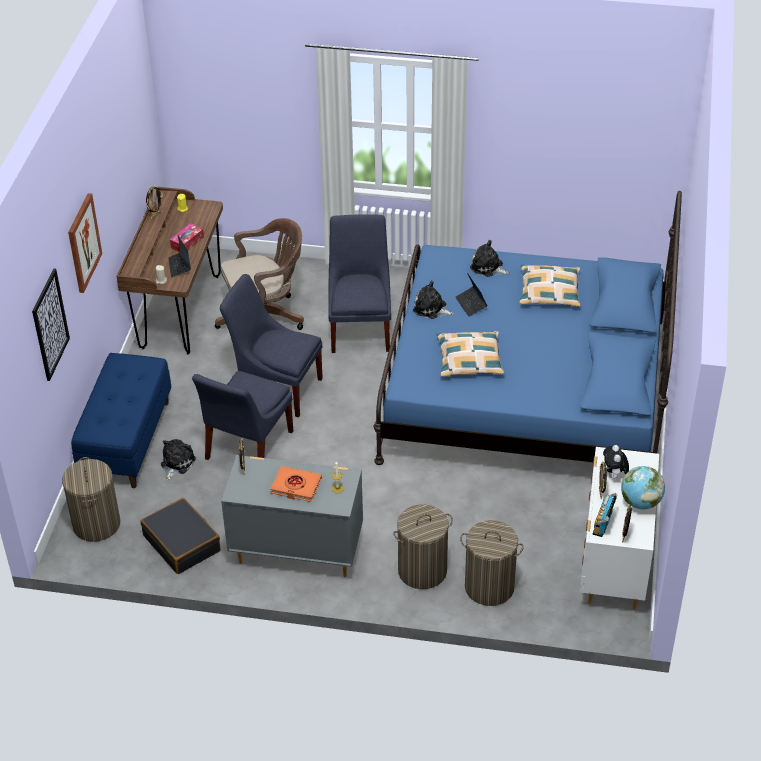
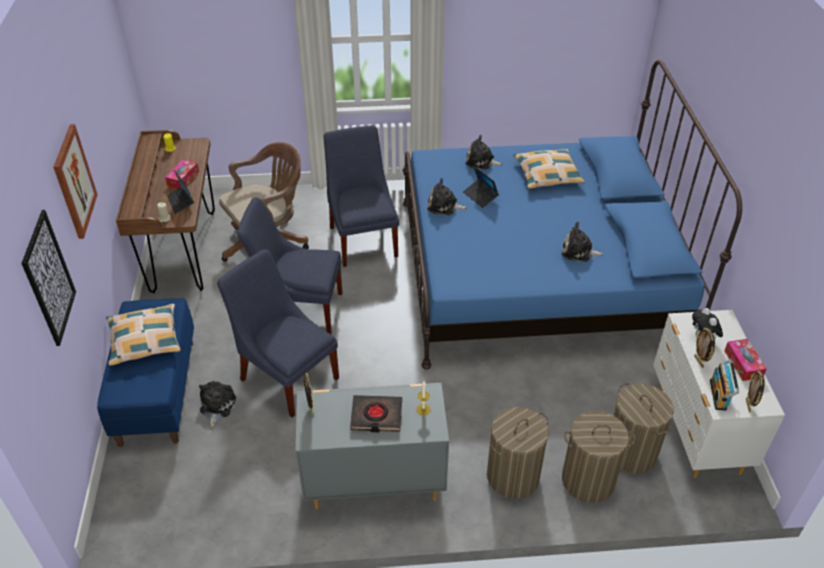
camera: 15 degrees left, 0 degrees up
(96, 524) = (142, 494): laundry basket -> laundry basket (630, 452)
(156, 215) = (145, 157): picture frame -> none
(182, 543) = (245, 497): black suitcase -> none
(247, 447) = (287, 375): blue chair -> blue chair turned 120 degrees clockwise
(296, 486) = (376, 416): orange book -> black book
(469, 360) = (501, 248): pillow -> pillow (144, 340)
(543, 375) = (579, 251): none -> plush toy
(640, 502) = (743, 364): globe -> tissue box

